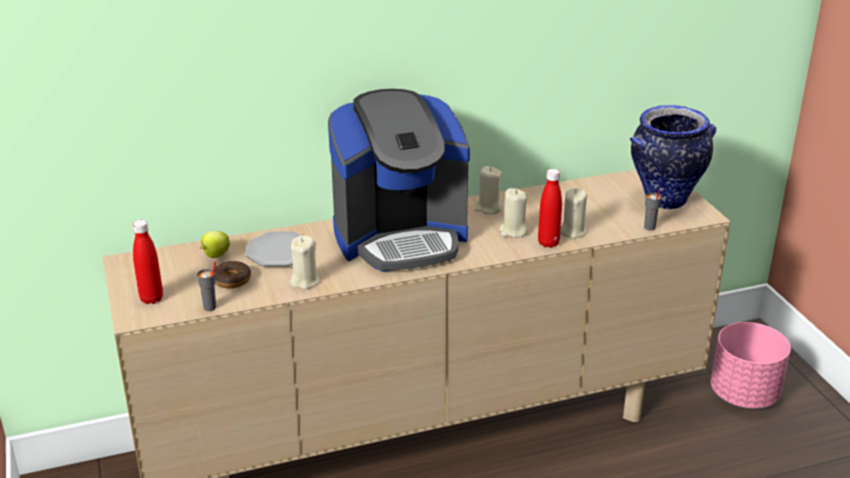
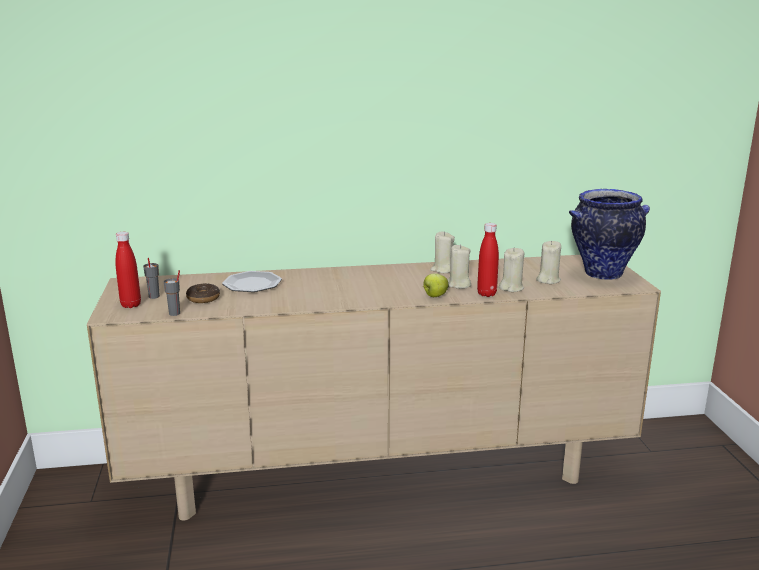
camera: 10 degrees right, 10 degrees down
(215, 255) = (199, 283): apple -> apple (434, 296)
(304, 281) = (263, 303): beige candle -> beige candle (548, 280)
(400, 237) = (358, 282): coffee machine -> none
(649, 227) = (583, 290): grey cup -> grey cup (154, 296)
(744, 394) = (680, 472): pink planter -> none

